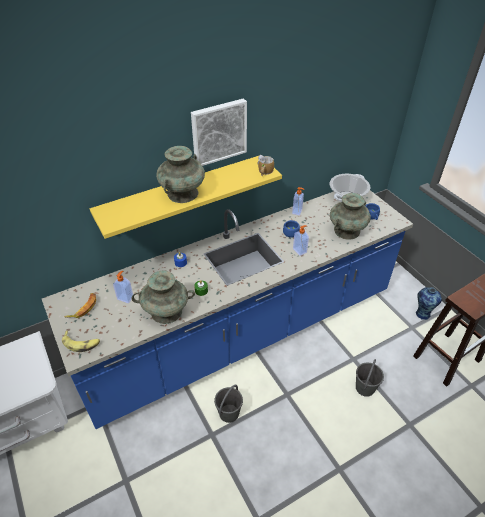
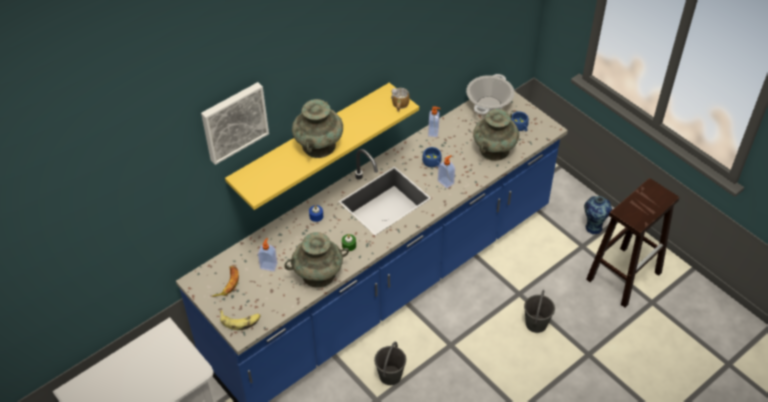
camera: 10 degrees left, 5 degrees up
(218, 131) = (347, 72): picture -> picture (234, 121)

